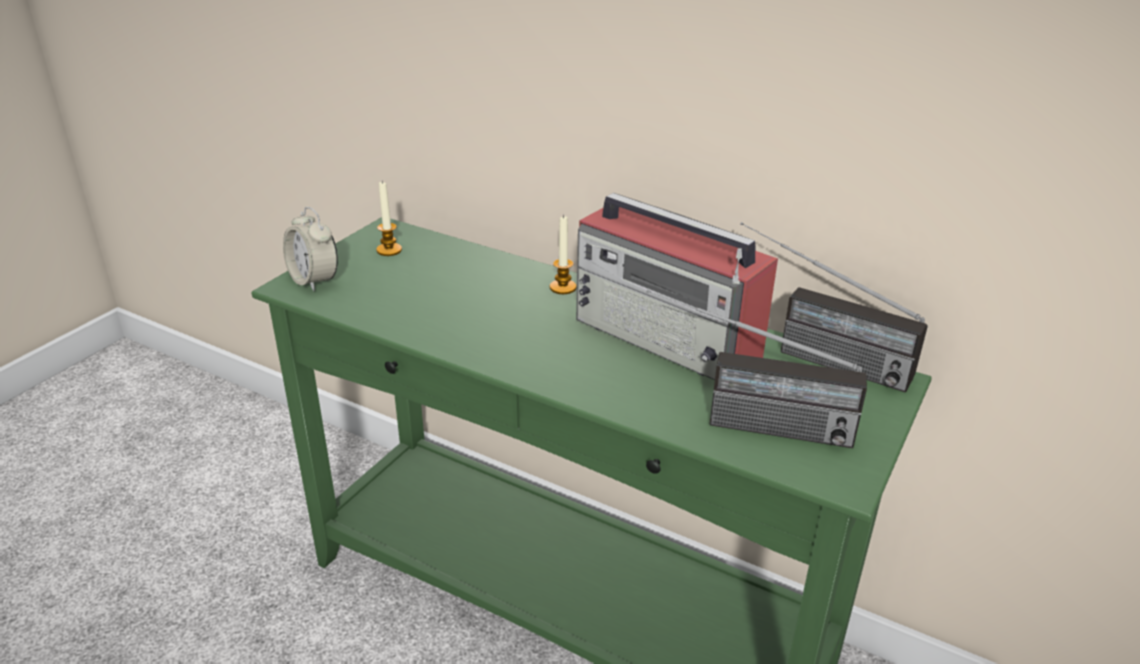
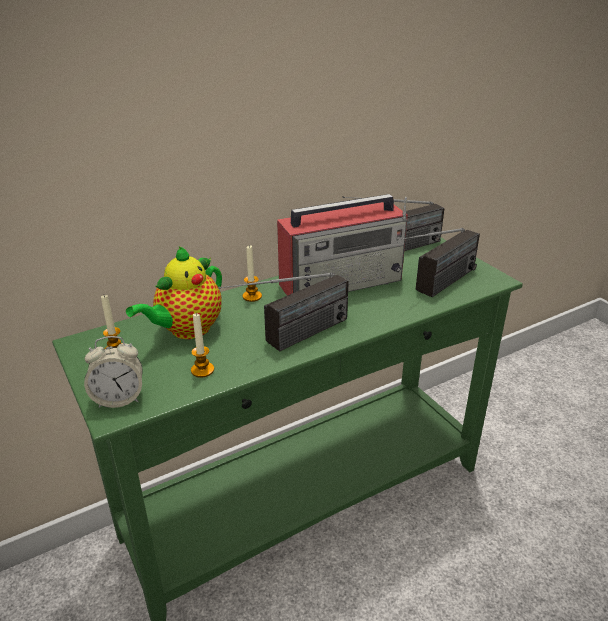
camera: 60 degrees left, 0 degrees up
(390, 307) = (202, 370): none -> candle
(456, 273) = (187, 330): none -> teapot
(492, 341) = (290, 340): none -> radio

